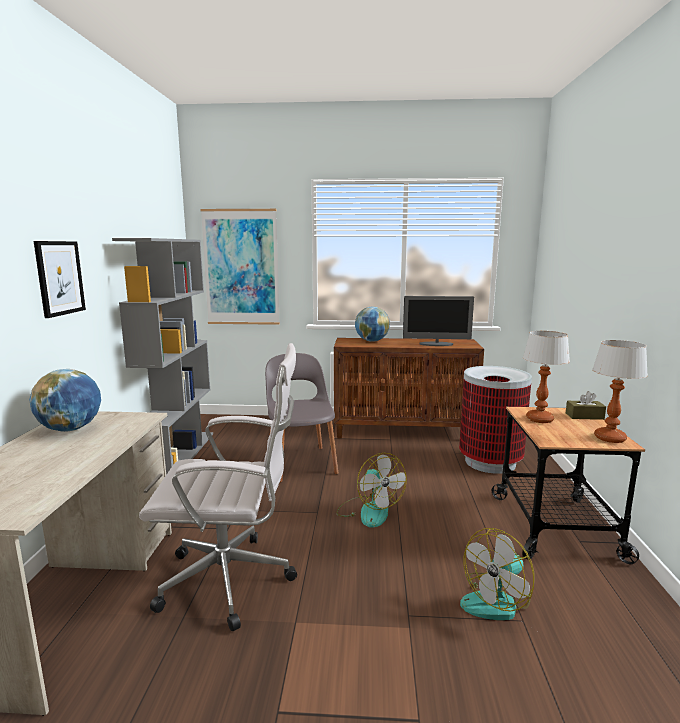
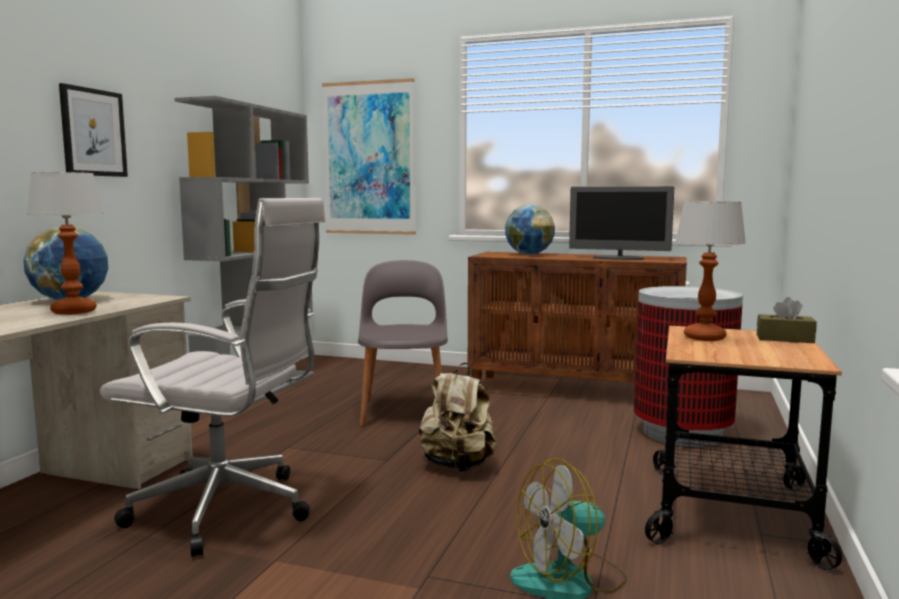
camera: 15 degrees right, 5 degrees down
(369, 511) = (458, 466): fan -> beige backpack
(610, 438) = (795, 359): table lamp -> table lamp (74, 312)

